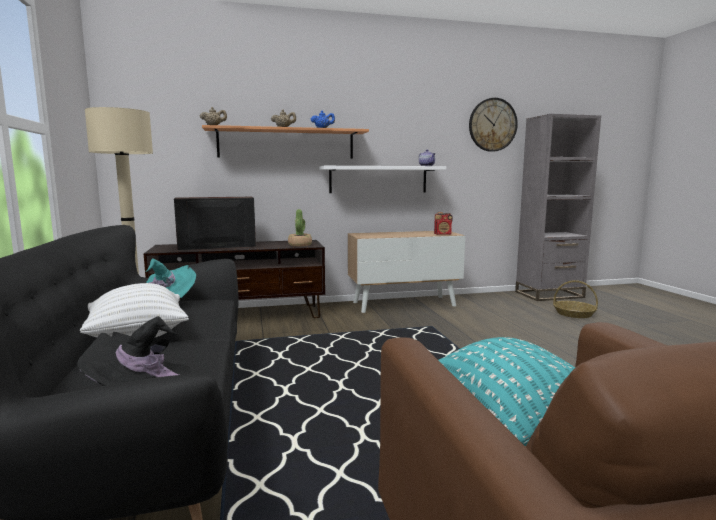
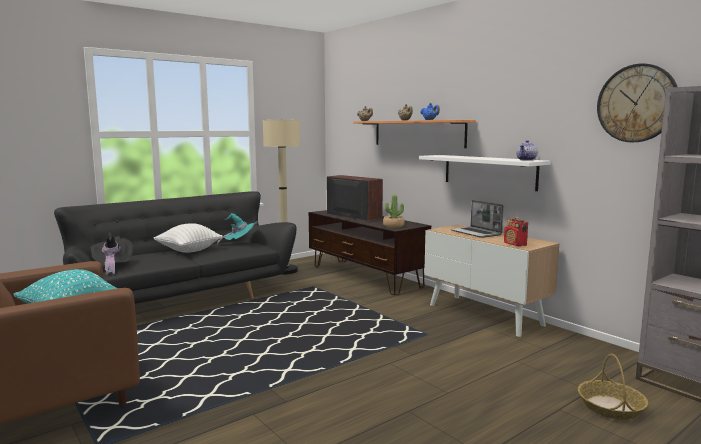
camera: 65 degrees right, 0 degrees up
(392, 234) = (476, 233): none -> laptop

